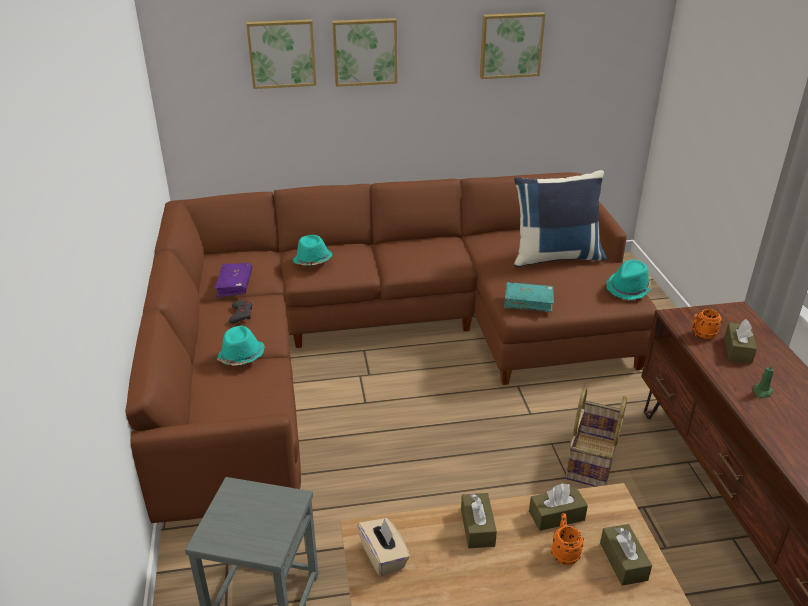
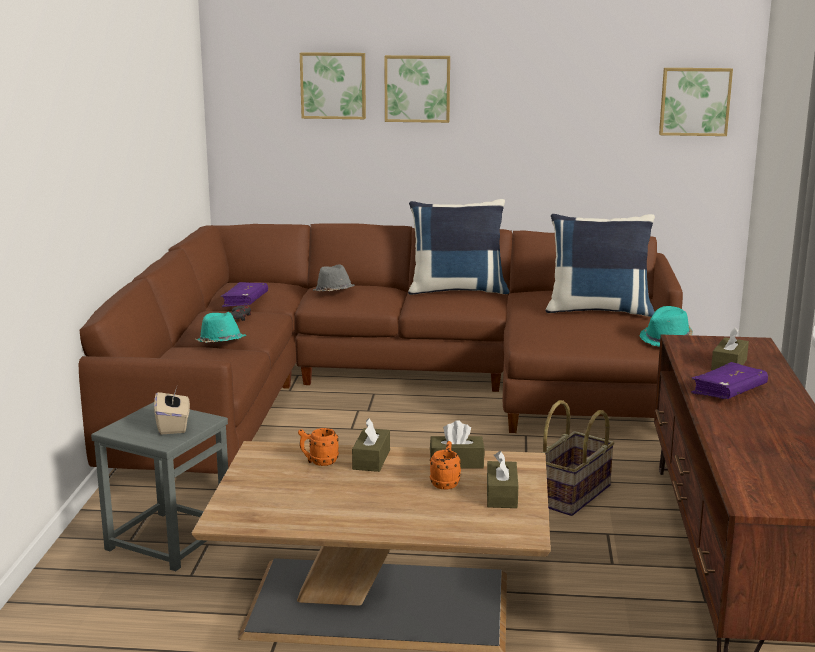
camera: 15 degrees right, 15 degrees down
(312, 261) = (333, 292): turquoise hat -> grey hat
(384, 556) = (268, 464): beige tissue box -> beige tissue box (173, 426)
(420, 241) = (457, 290): none -> blue pillow
(510, 45) = (574, 90): picture -> picture (694, 101)
(528, 302) = (543, 338): turquoise book -> none
(702, 335) = (697, 353): orange mug -> orange mug (319, 462)
(762, 392) = (728, 391): green candle -> purple book

